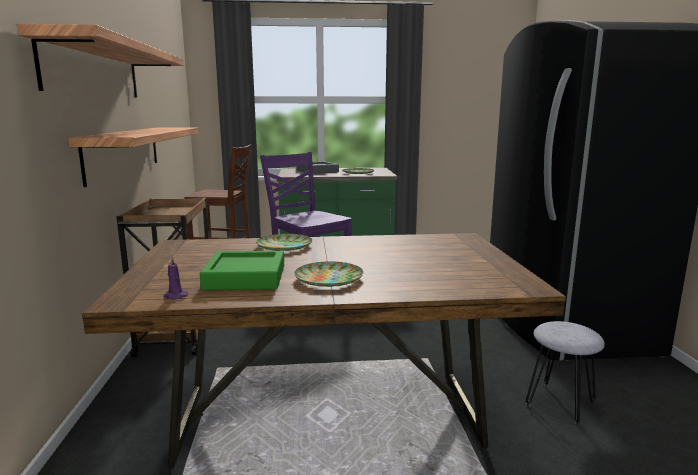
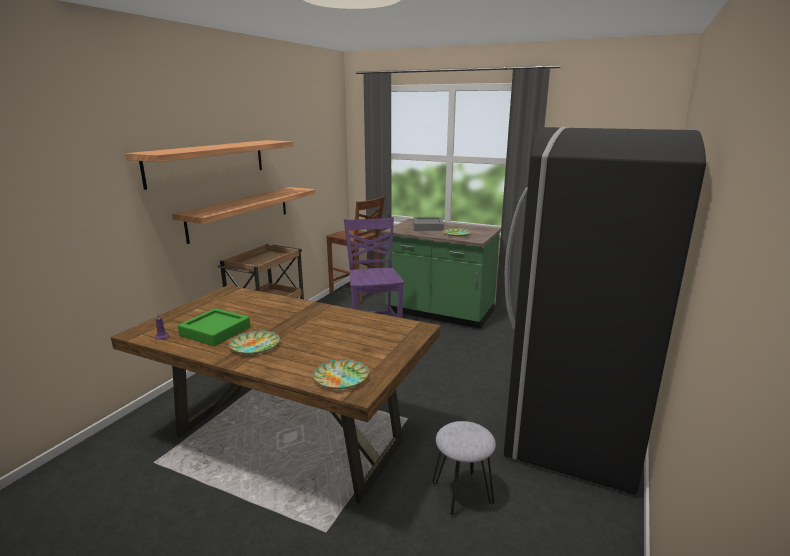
camera: 30 degrees right, 5 degrees up
(284, 246) = (283, 307): plate -> plate (341, 377)

